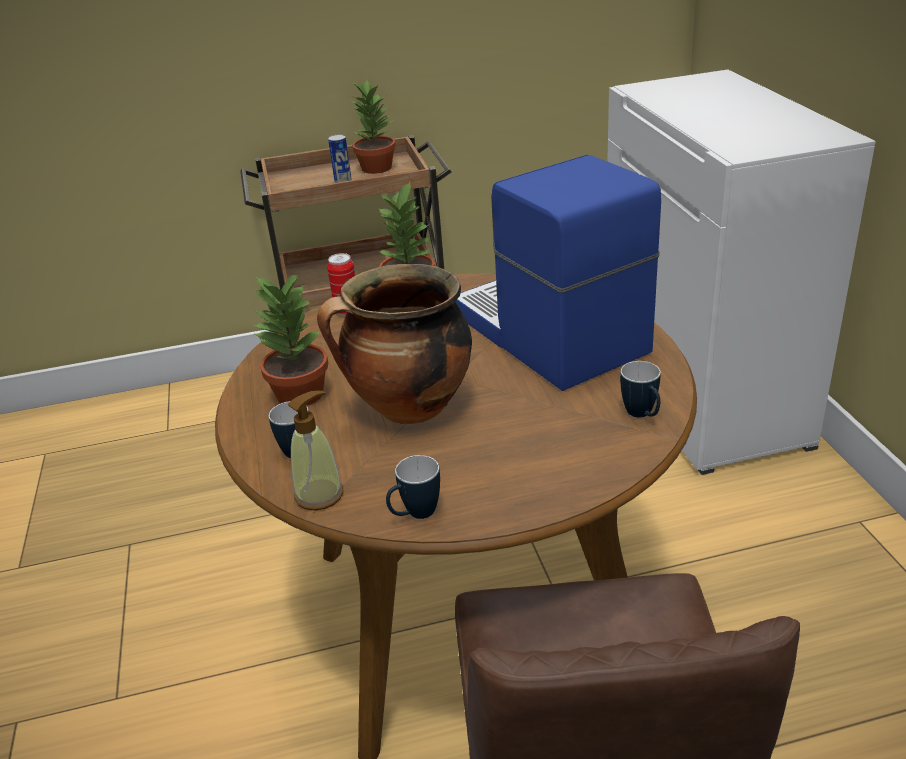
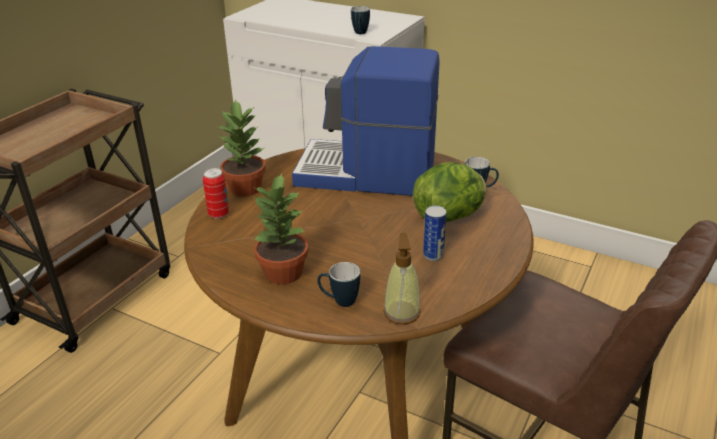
camera: 50 degrees left, 0 degrees up
(343, 181) = (55, 137): can -> can (433, 255)
(376, 168) = (67, 120): potted plant -> none
(409, 409) = (365, 245): cooking pot -> none
(415, 515) = (467, 290): mug -> mug (360, 34)
(547, 427) = (450, 216): none -> lettuce

